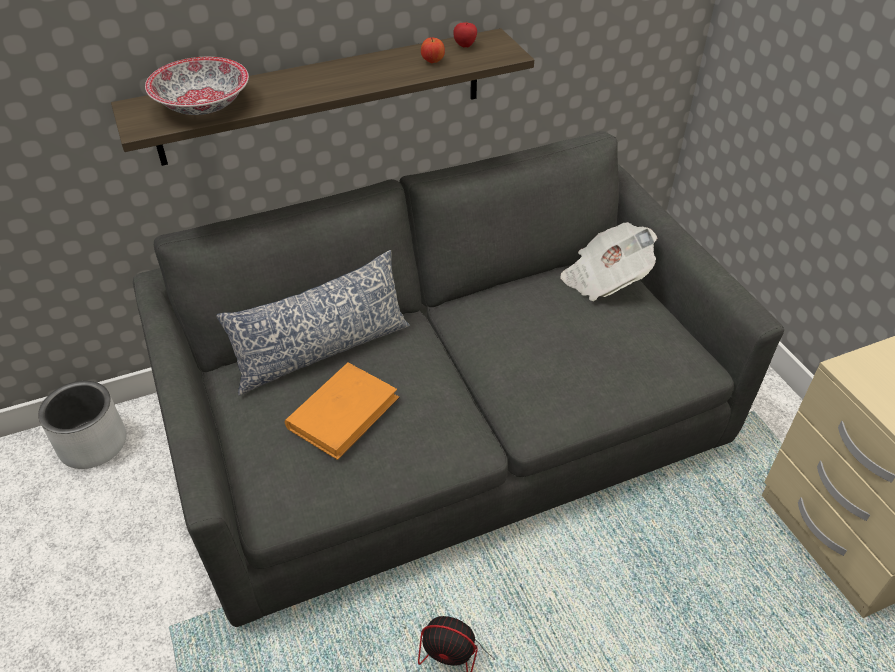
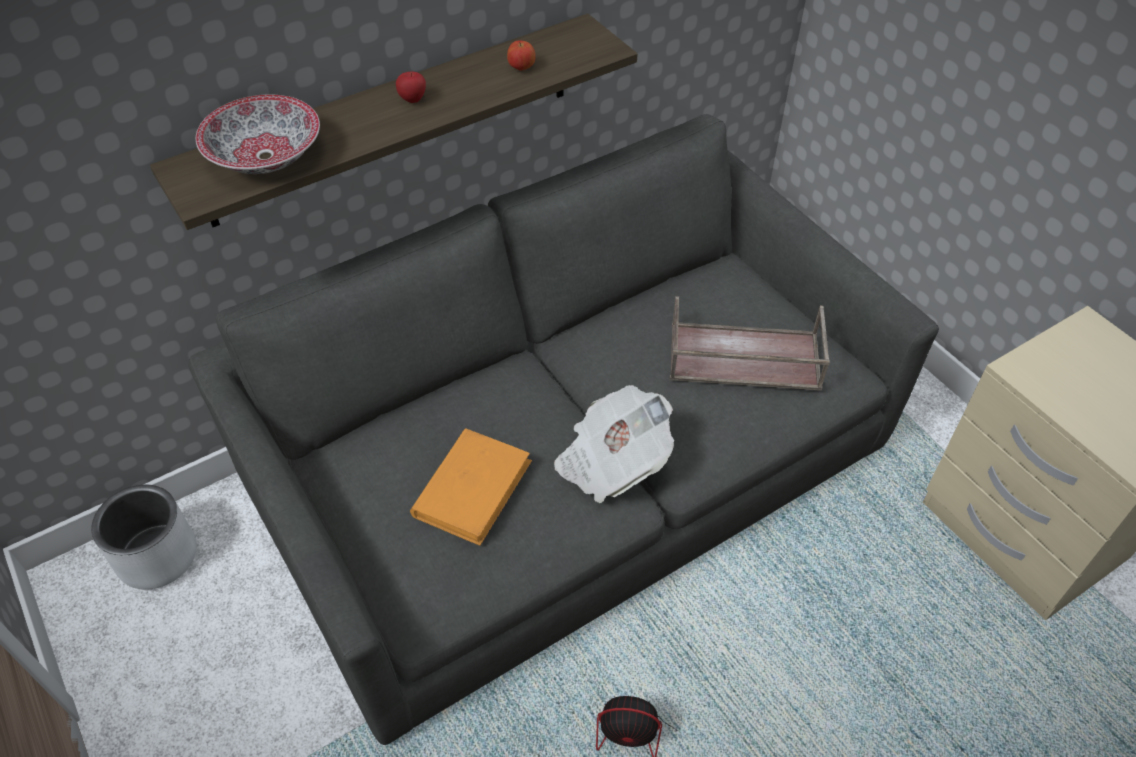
camera: 10 degrees left, 5 degrees up
(322, 351) = (429, 417): pillow -> none
(465, 46) = (553, 42): apple -> apple (413, 100)
(604, 279) = (728, 286): newspaper -> newspaper (612, 461)
(604, 338) = (742, 358): none -> brown tray

